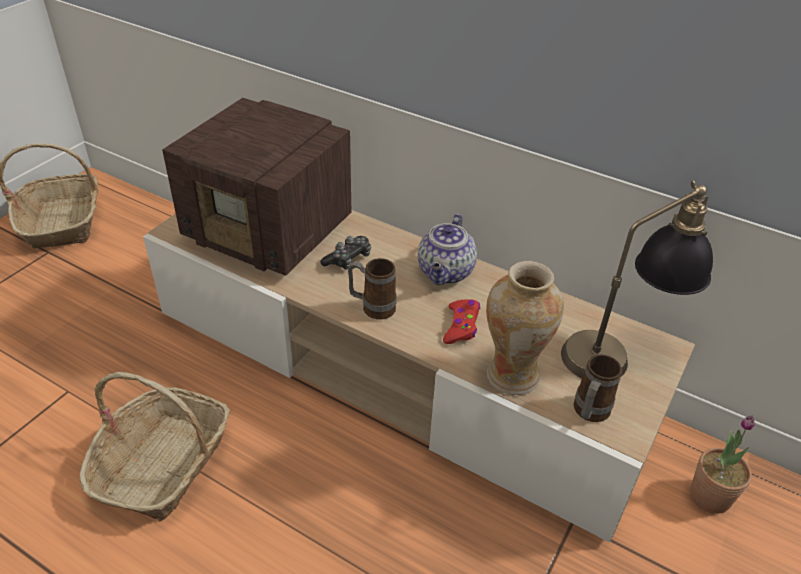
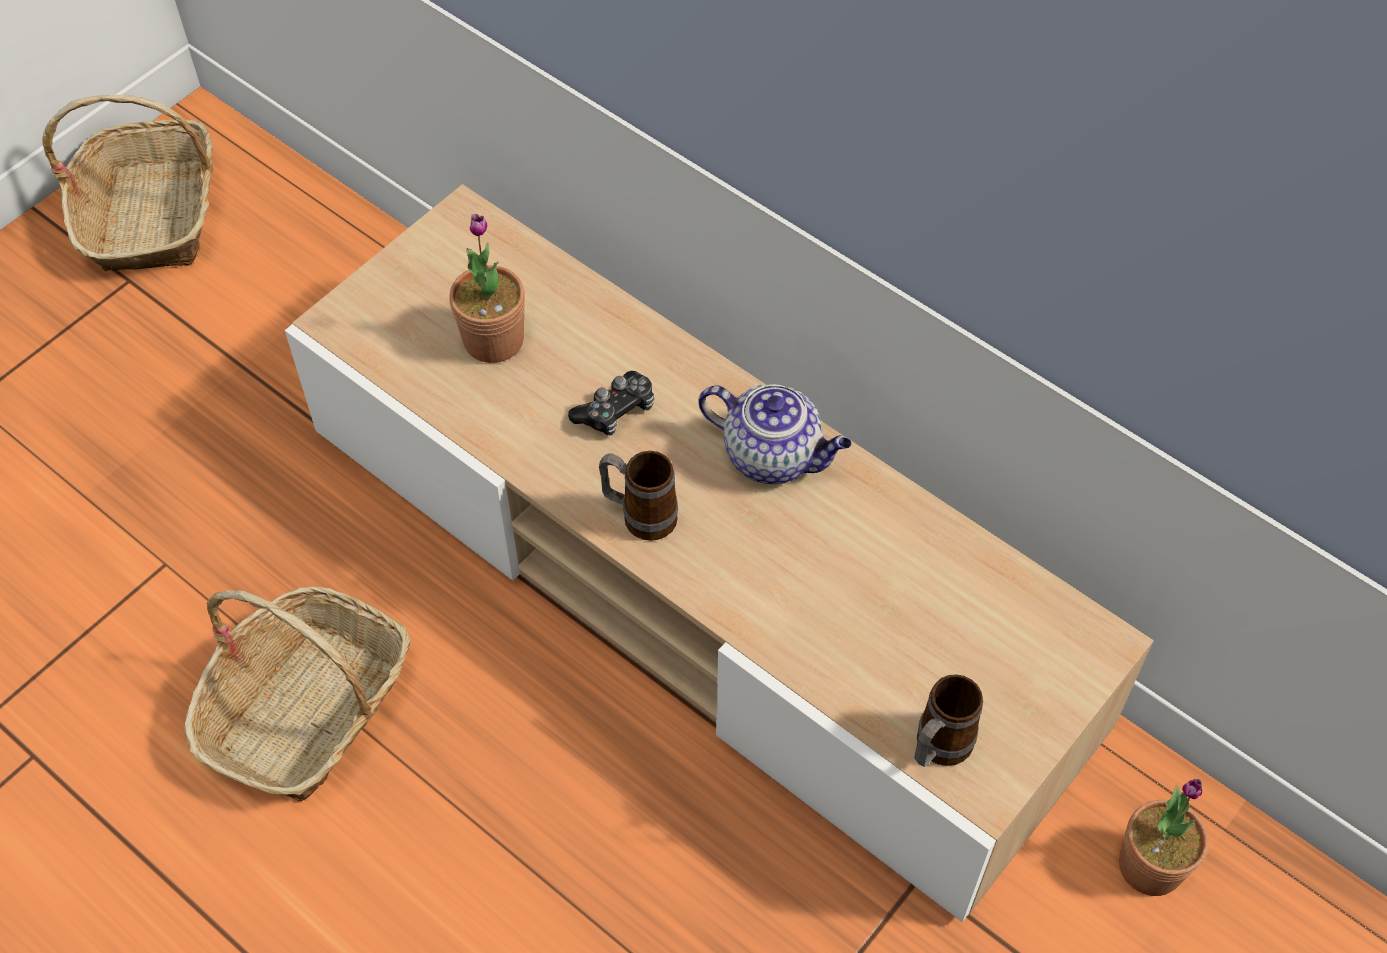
camera: 10 degrees right, 15 degrees up
(270, 232) = (493, 340): radio -> potted plant
(446, 273) = (774, 456): teapot -> teapot turned 90 degrees counterclockwise
(461, 326) = (776, 566): red game controller -> none
(512, 375) = (836, 667): vase -> none
(620, 352) = (1023, 643): table lamp -> none

